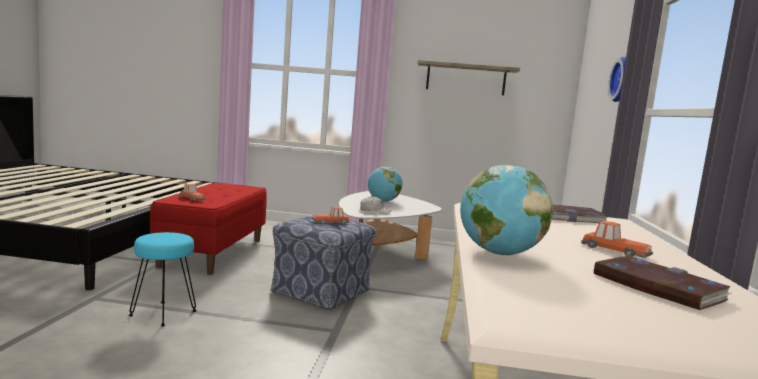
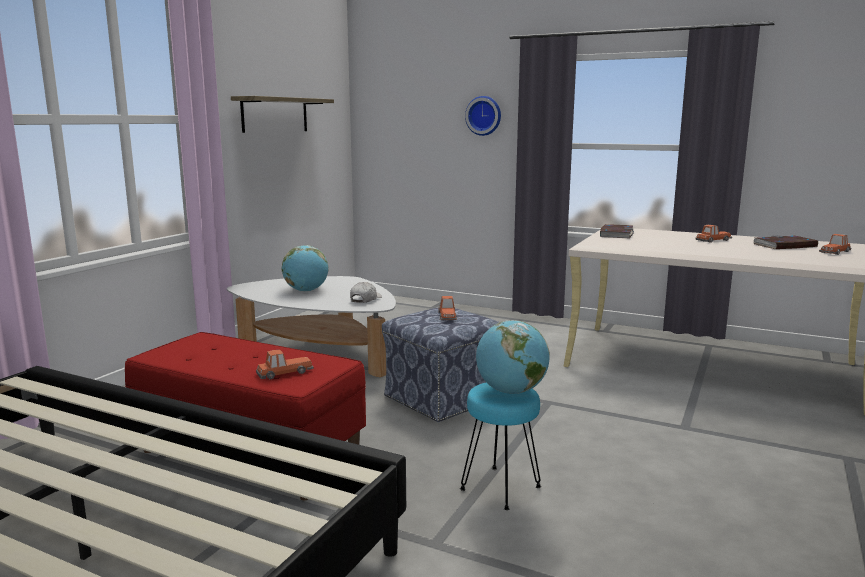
camera: 70 degrees left, 5 degrees up
(499, 253) = (750, 256): globe -> globe (511, 392)
(658, 317) = (834, 252): none -> toy car

